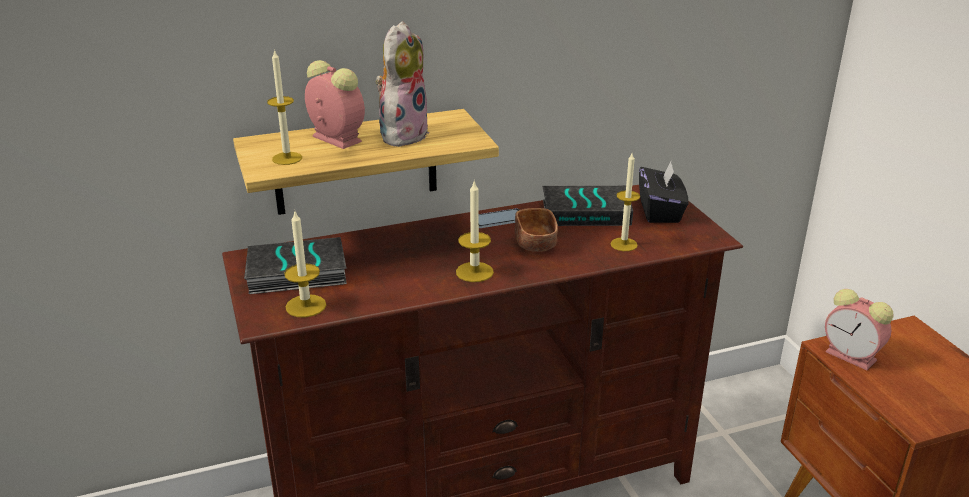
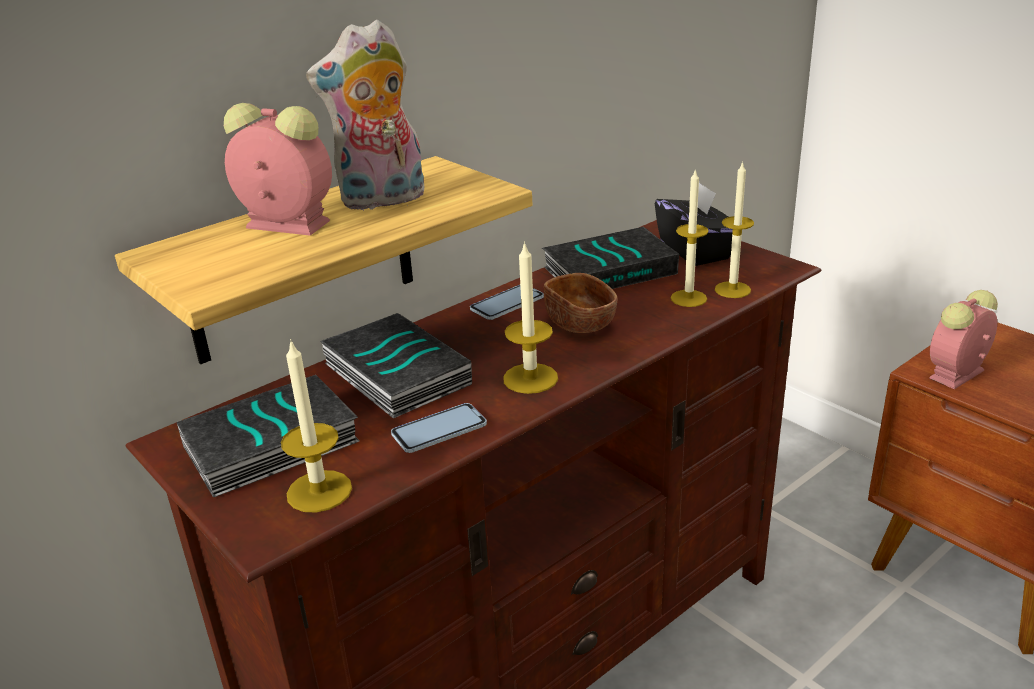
camera: 20 degrees left, 0 degrees up
(287, 158) = (231, 265): candle -> candle (732, 290)
(394, 249) = (393, 374): none -> book
(396, 289) = (439, 430): none -> phone
(402, 134) = (382, 200): plush toy -> plush toy turned 120 degrees counterclockwise
(853, 356) = (956, 375): alarm clock -> alarm clock turned 120 degrees clockwise

